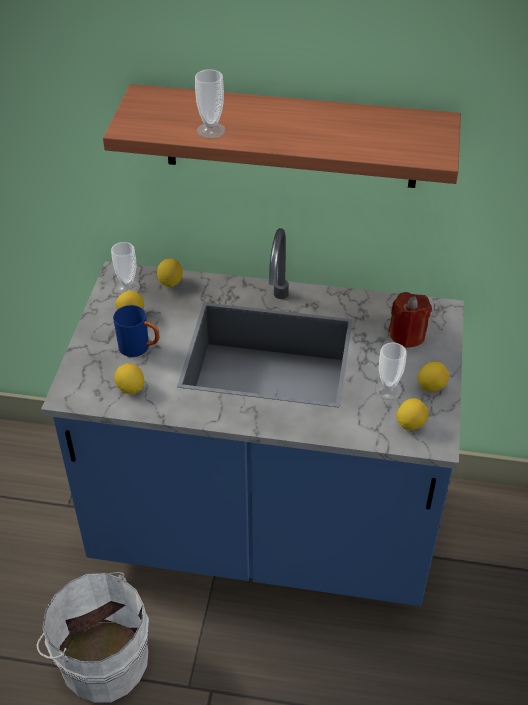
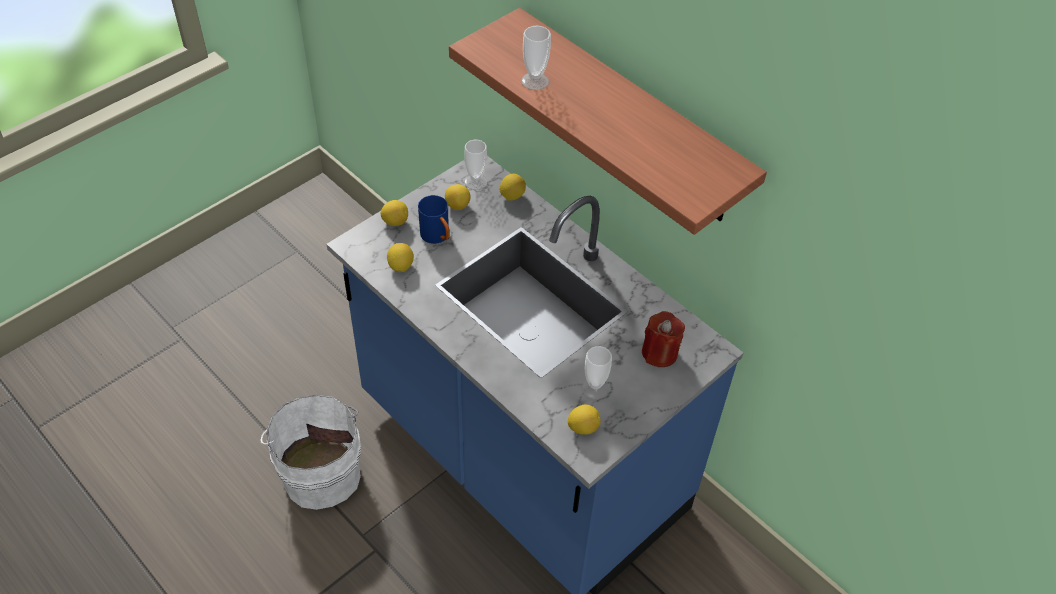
camera: 35 degrees right, 5 degrees up
(431, 386) = (633, 408): lemon -> lemon (395, 221)

